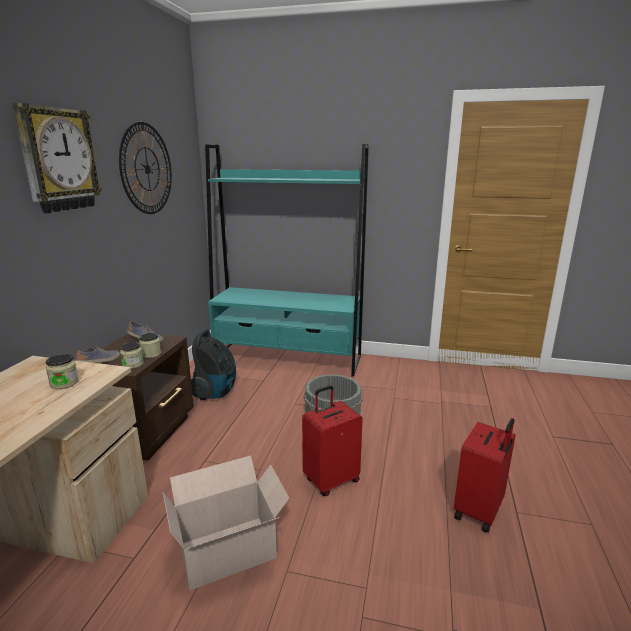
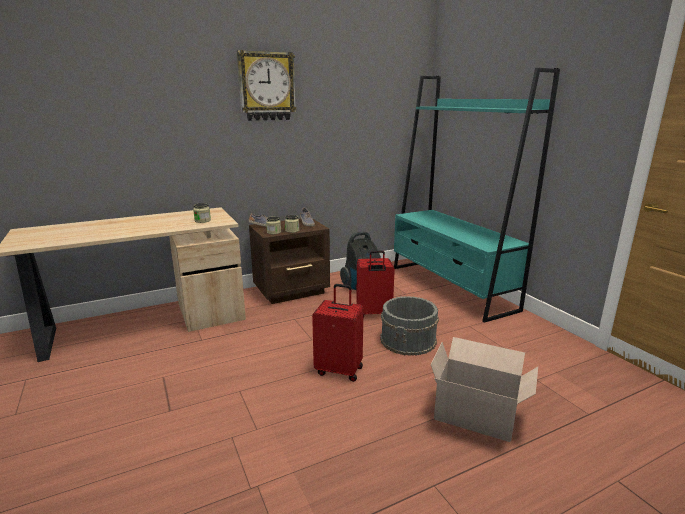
camera: 50 degrees right, 0 degrees up
(147, 169) = (355, 96): wall clock -> none
(230, 550) = (235, 364): cardboard box -> cardboard box (477, 416)
(479, 511) = (403, 459): red suitcase -> red suitcase (373, 314)

